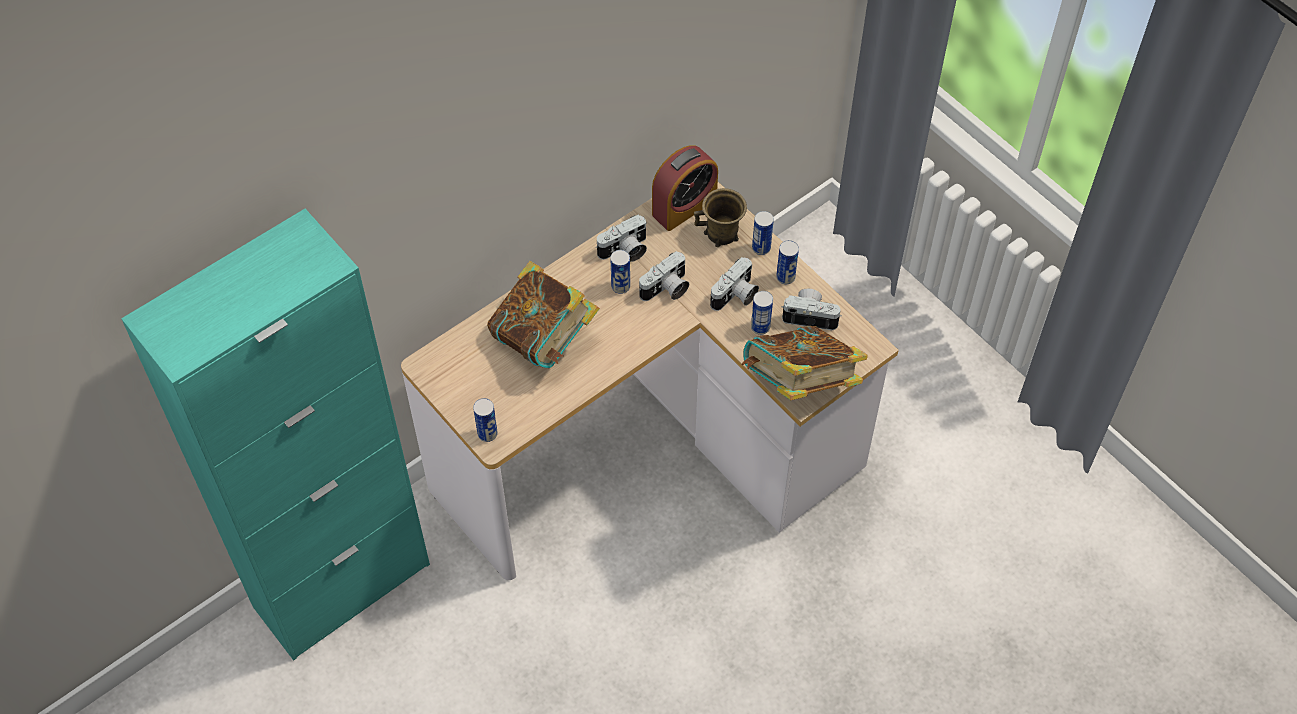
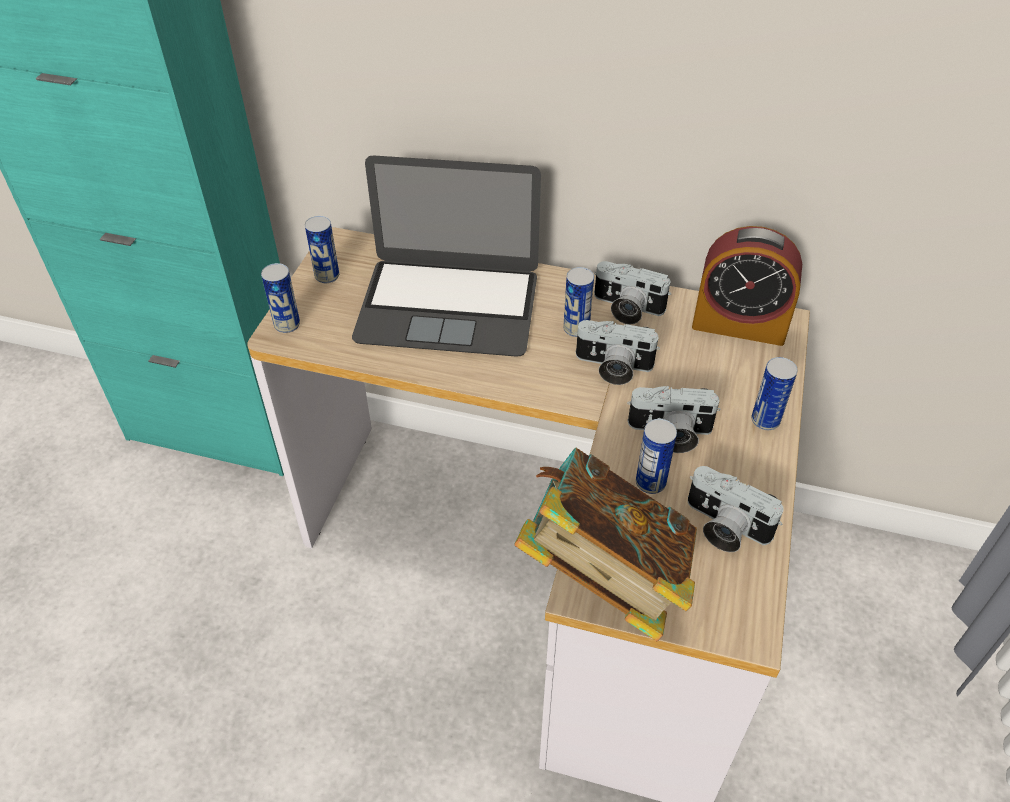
camera: 55 degrees right, 10 degrees down
(544, 339) = (448, 306): book -> laptop
(722, 233) = (742, 374): brown mug -> none
(785, 277) = (751, 467): can -> can (327, 276)
(811, 315) = (723, 527): camera -> camera turned 150 degrees clockwise

